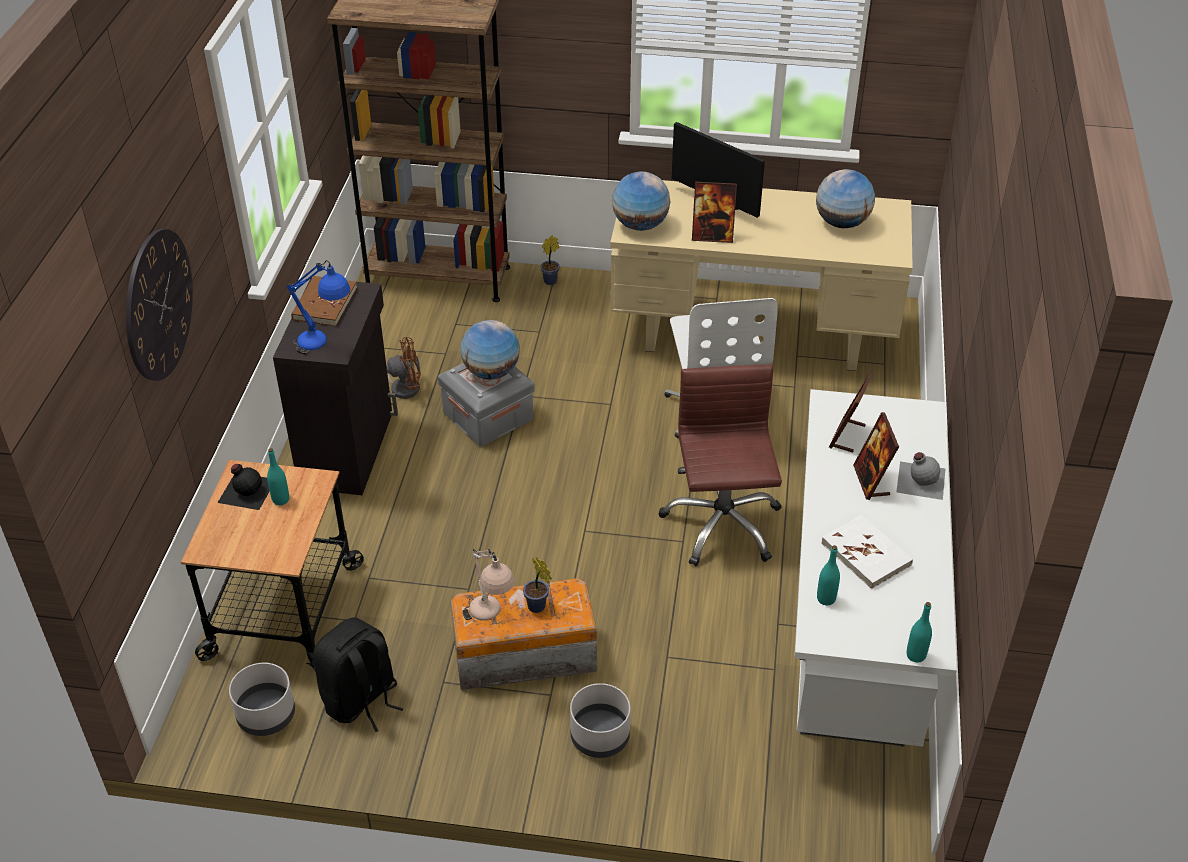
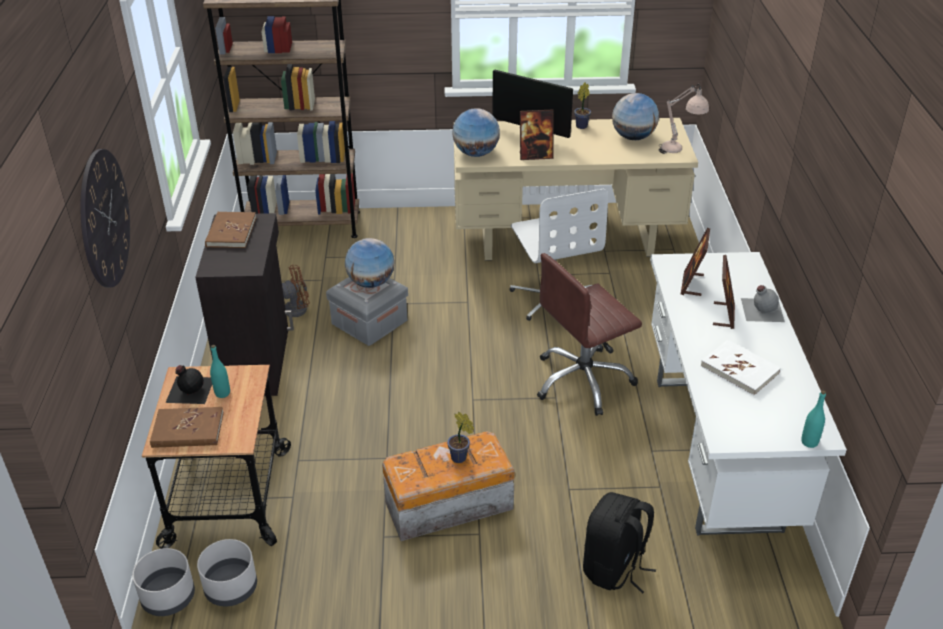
camera: 10 degrees left, 5 degrees down
(235, 539) = (188, 430): none -> brown book
(325, 345) = (239, 263): blue table lamp -> none
(361, 700) = (314, 562): black backpack -> black backpack (614, 568)
(491, 620) = (422, 474): beige table lamp -> beige table lamp (679, 152)
(552, 280) = (396, 218): potted plant -> potted plant (582, 126)
(600, 737) = (531, 562): grey planter -> grey planter (169, 597)
(721, 524) = (583, 381): brown office chair -> brown office chair turned 105 degrees counterclockwise
(826, 599) = (720, 408): turquoise bottle -> none
(871, 481) = (723, 315): picture frame -> picture frame turned 150 degrees counterclockwise

